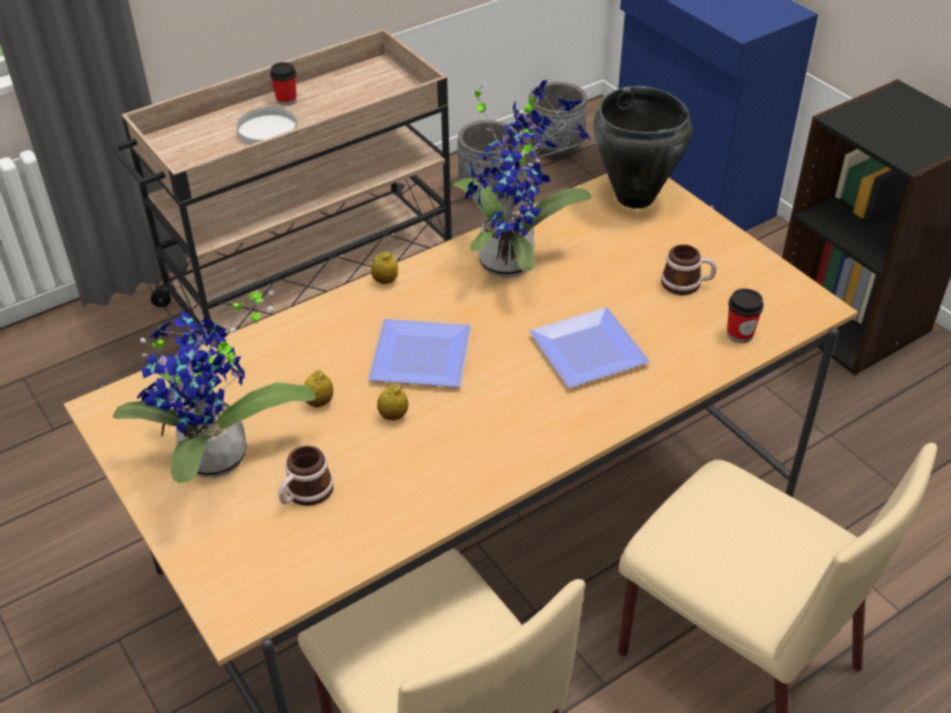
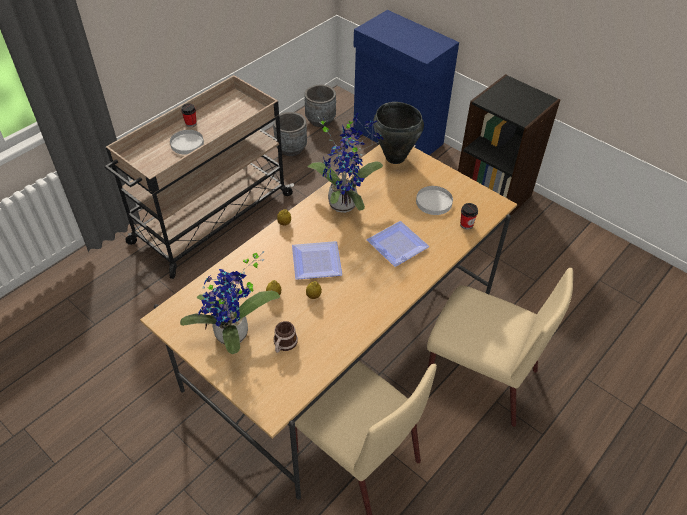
camera: 15 degrees left, 5 degrees up
(686, 284) = (434, 202): mug -> white plate

